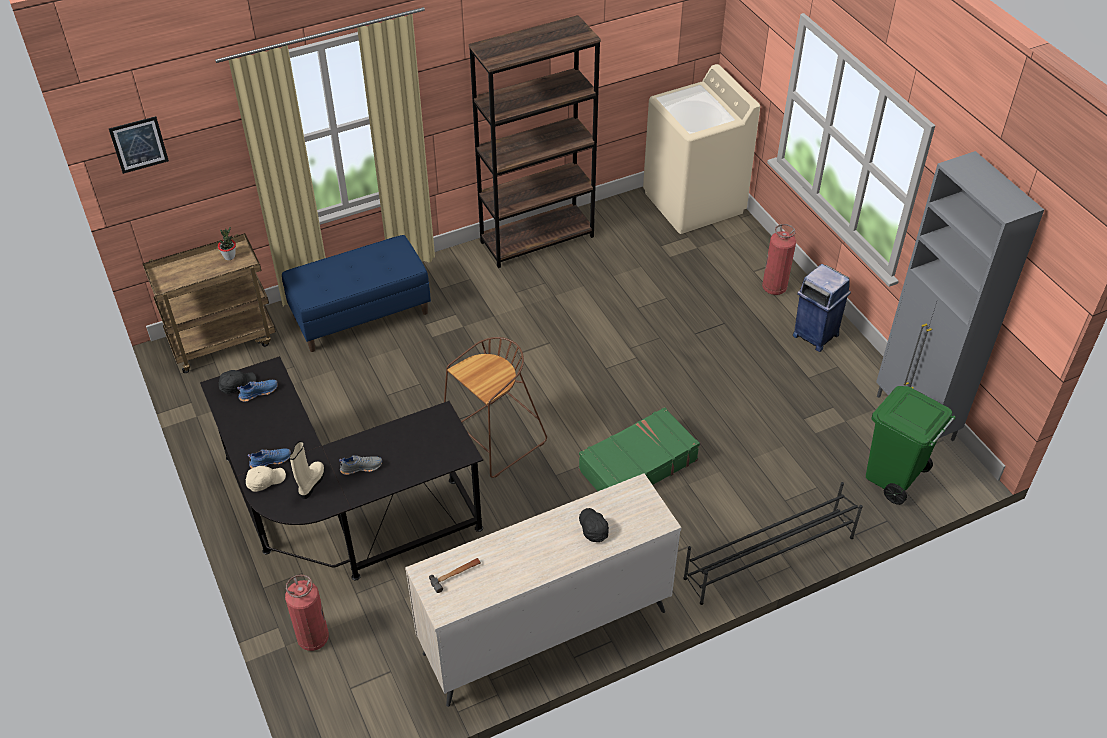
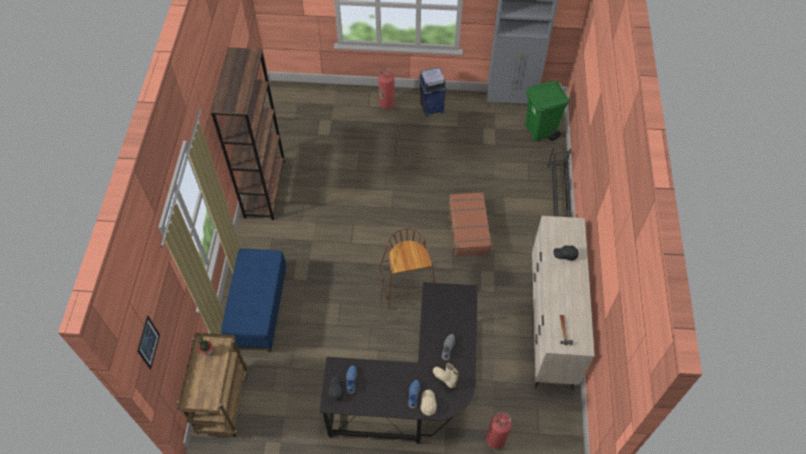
camera: 60 degrees left, 10 degrees up
(637, 465) = (468, 228): green suitcase -> brown suitcase
(694, 203) = (295, 102): beige washing machine -> none

